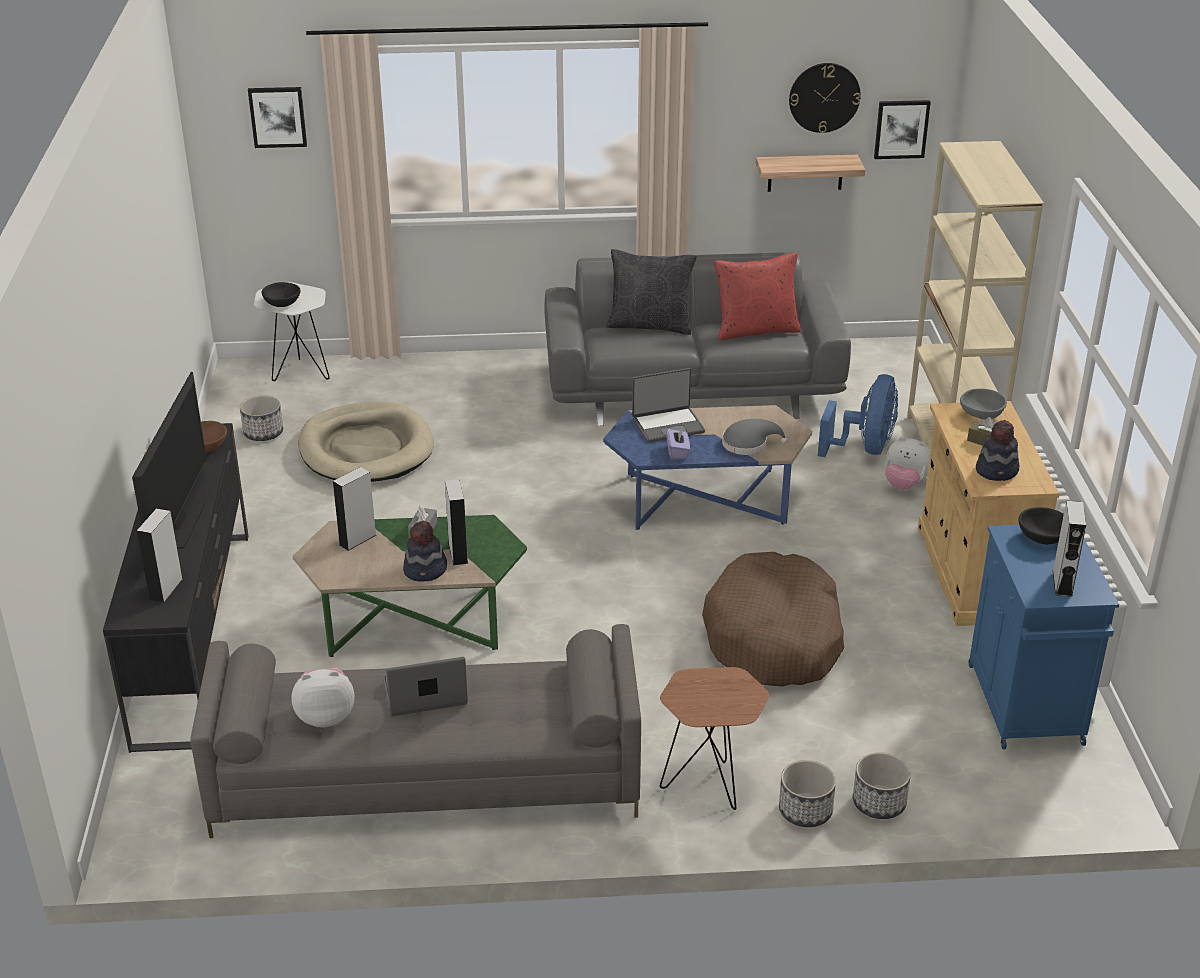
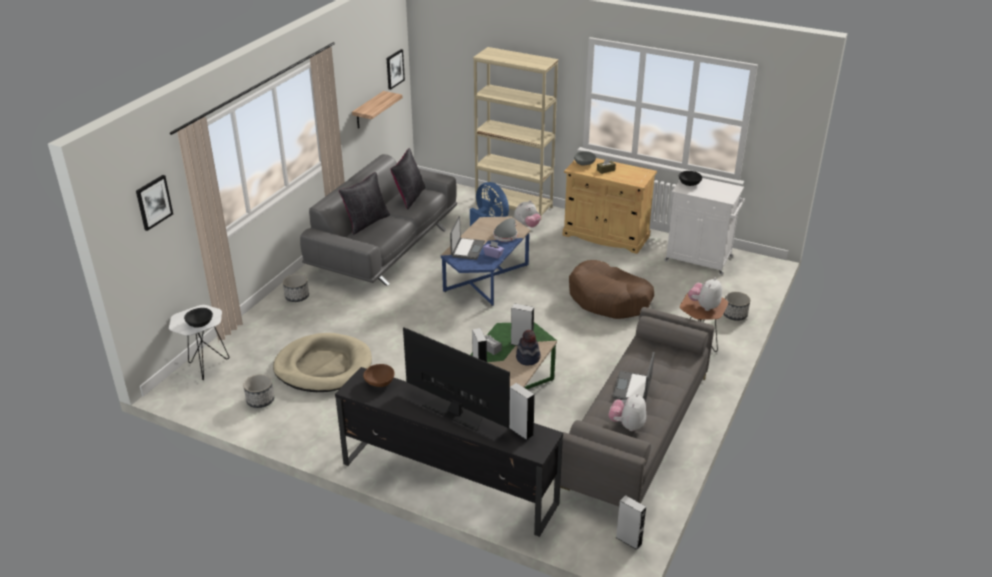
camera: 60 degrees left, 0 degrees up
(708, 697) = (704, 306): none -> plush toy
(755, 330) = (409, 197): red pillow -> black pillow
(805, 811) = (728, 334): planter -> planter (297, 297)
(824, 97) = (369, 65): wall clock -> none
(997, 471) = (629, 176): hat -> none
(1026, 706) = (700, 259): blue cabinet -> white cabinet
(1062, 583) = (722, 191): grey speaker -> grey speaker (629, 540)

